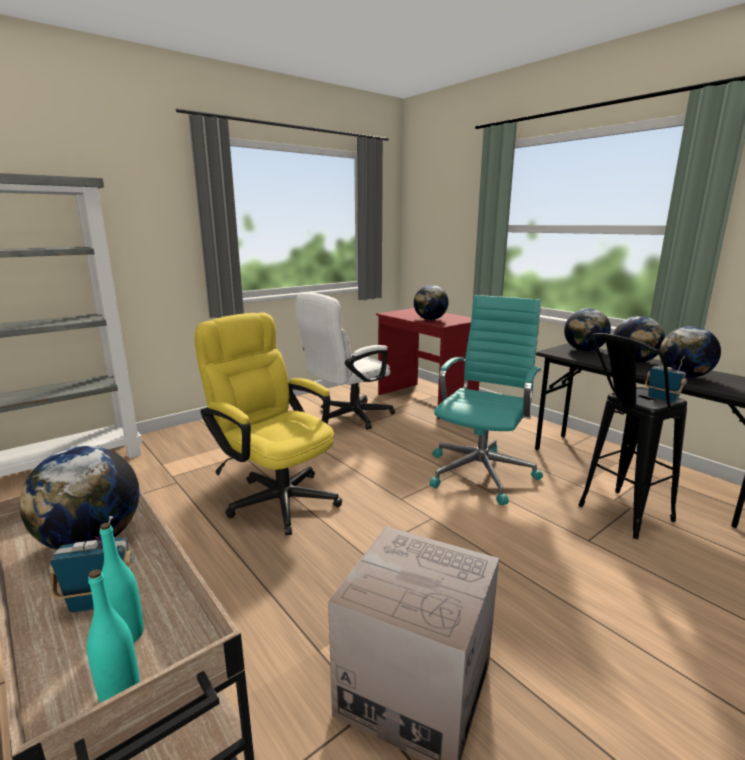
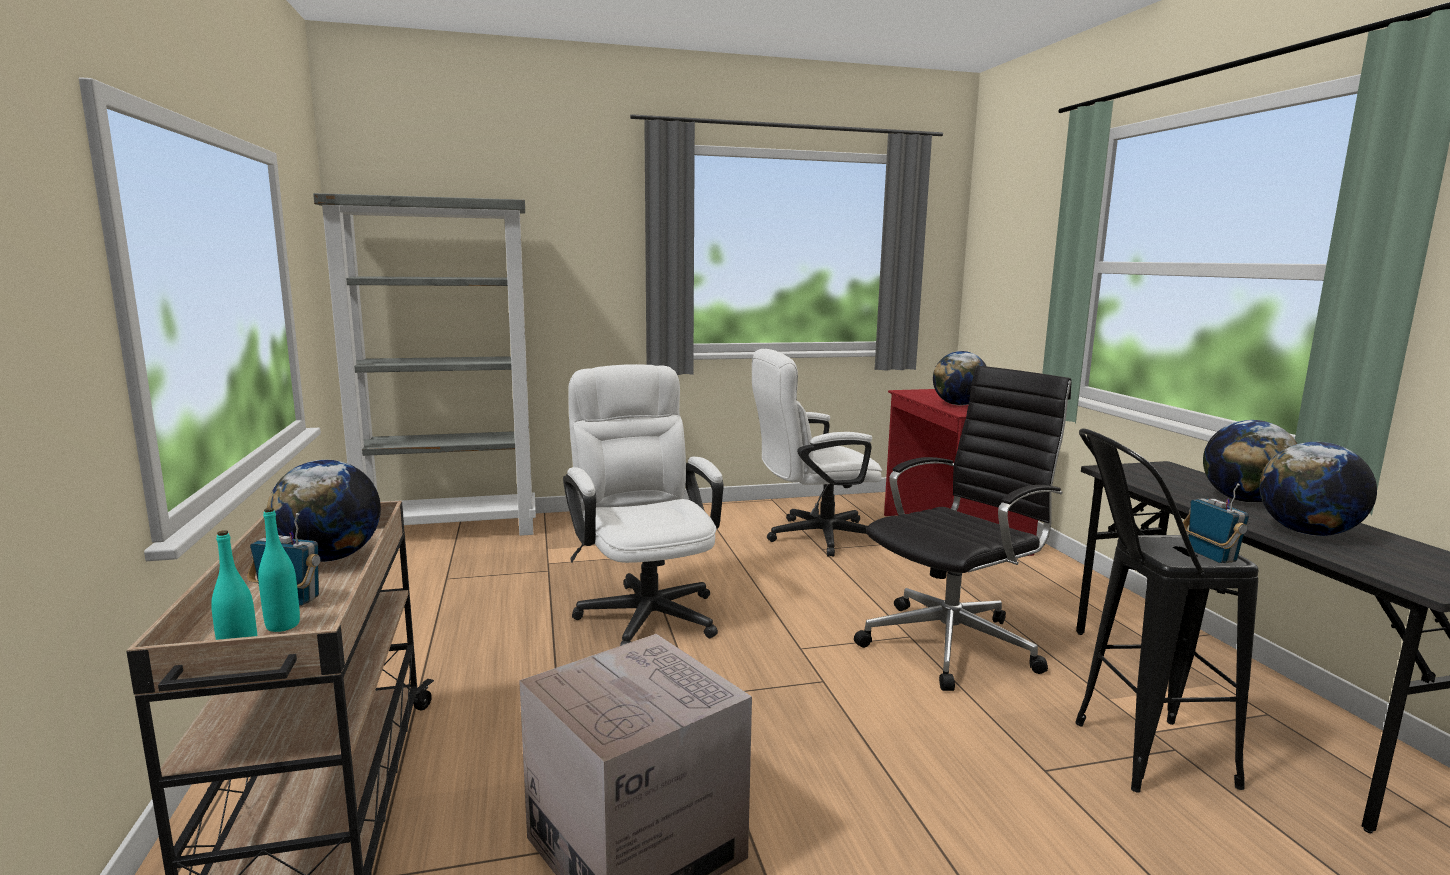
camera: 25 degrees right, 5 degrees down
(276, 497) = (645, 610): yellow office chair -> white office chair
(482, 472) = (953, 643): turquoise office chair -> black office chair
(584, 350) = (1175, 474): globe -> none

